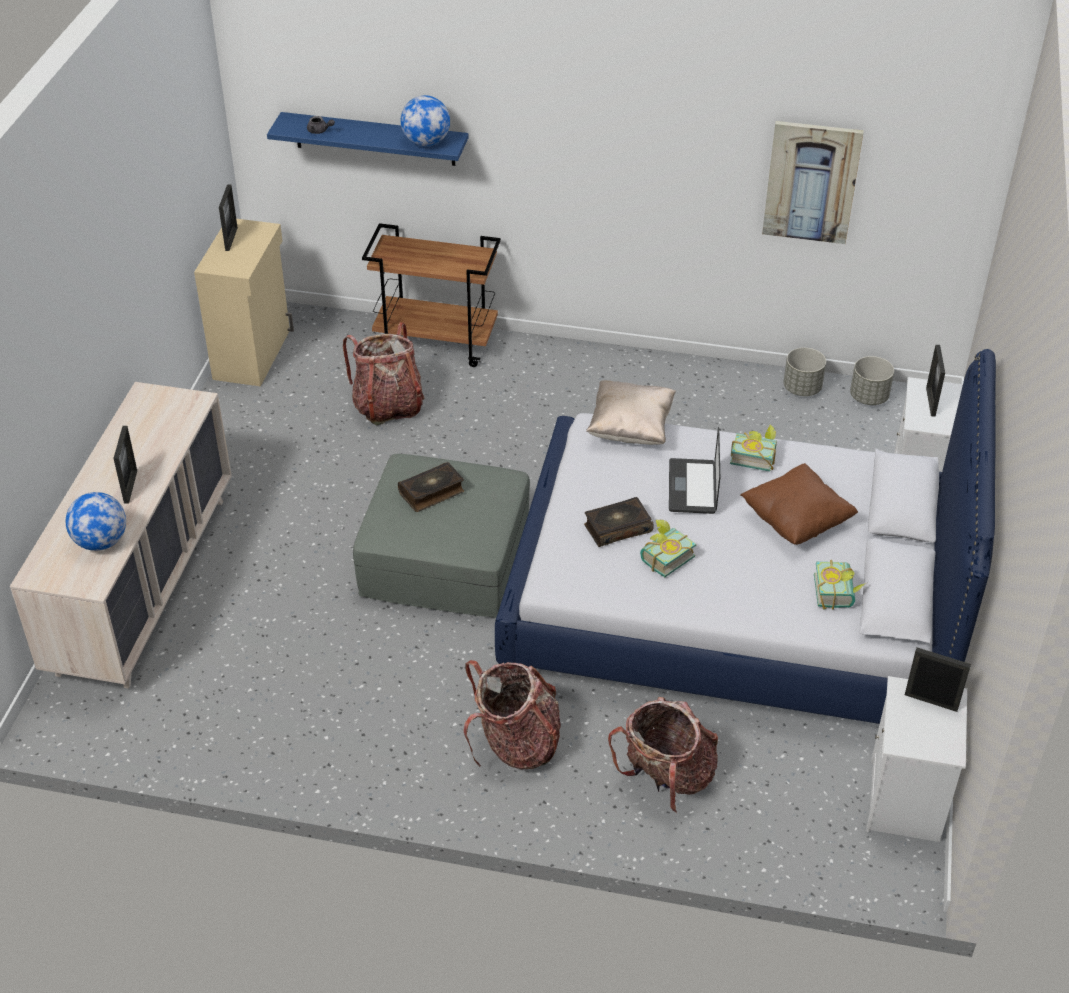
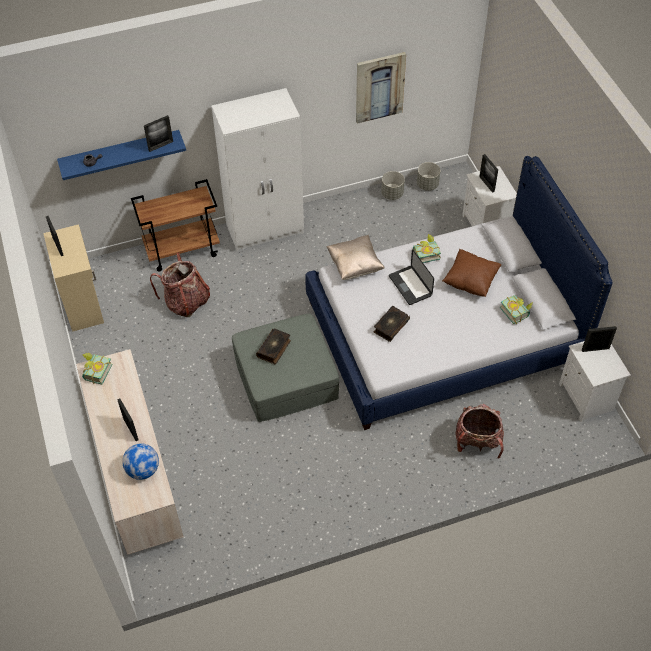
camera: 30 degrees left, 10 degrees up
(426, 142) = (160, 146): globe -> picture frame
(516, 744) = (397, 462): backpack -> none
(574, 361) = (266, 229): none -> white wardrobe
(663, 557) = (424, 332): book -> book (95, 372)

